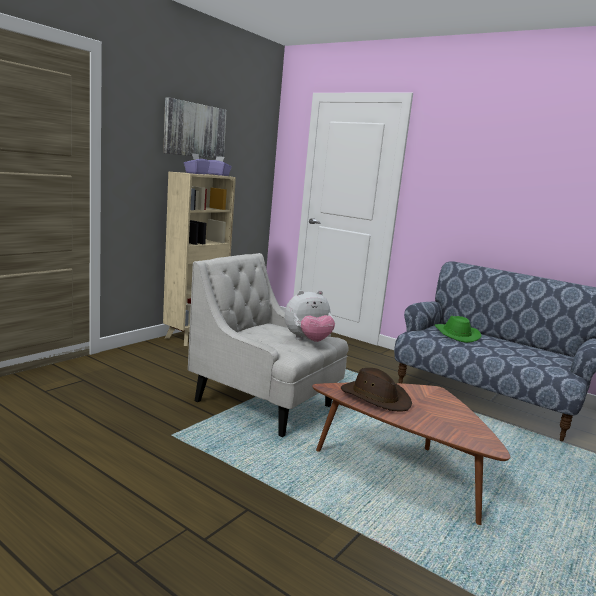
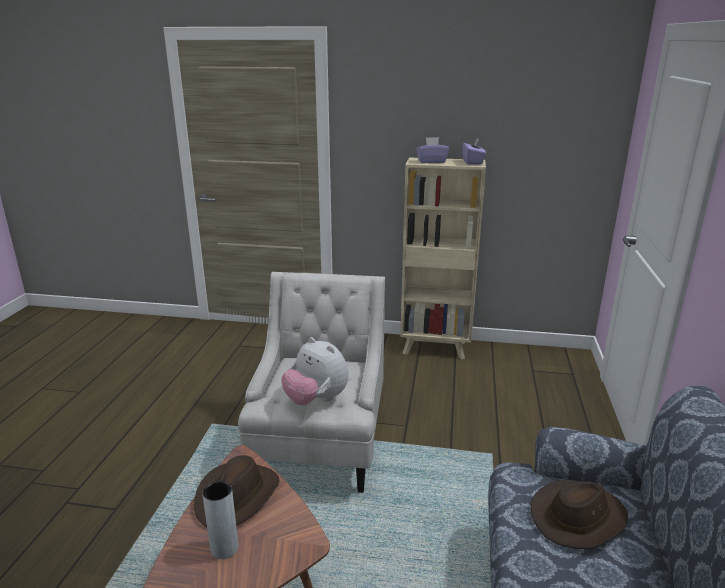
camera: 65 degrees right, 10 degrees up
(194, 130) = (457, 105): picture -> none
(426, 411) = (224, 548): none -> grey vase
(455, 334) = (578, 517): green hat -> brown hat

